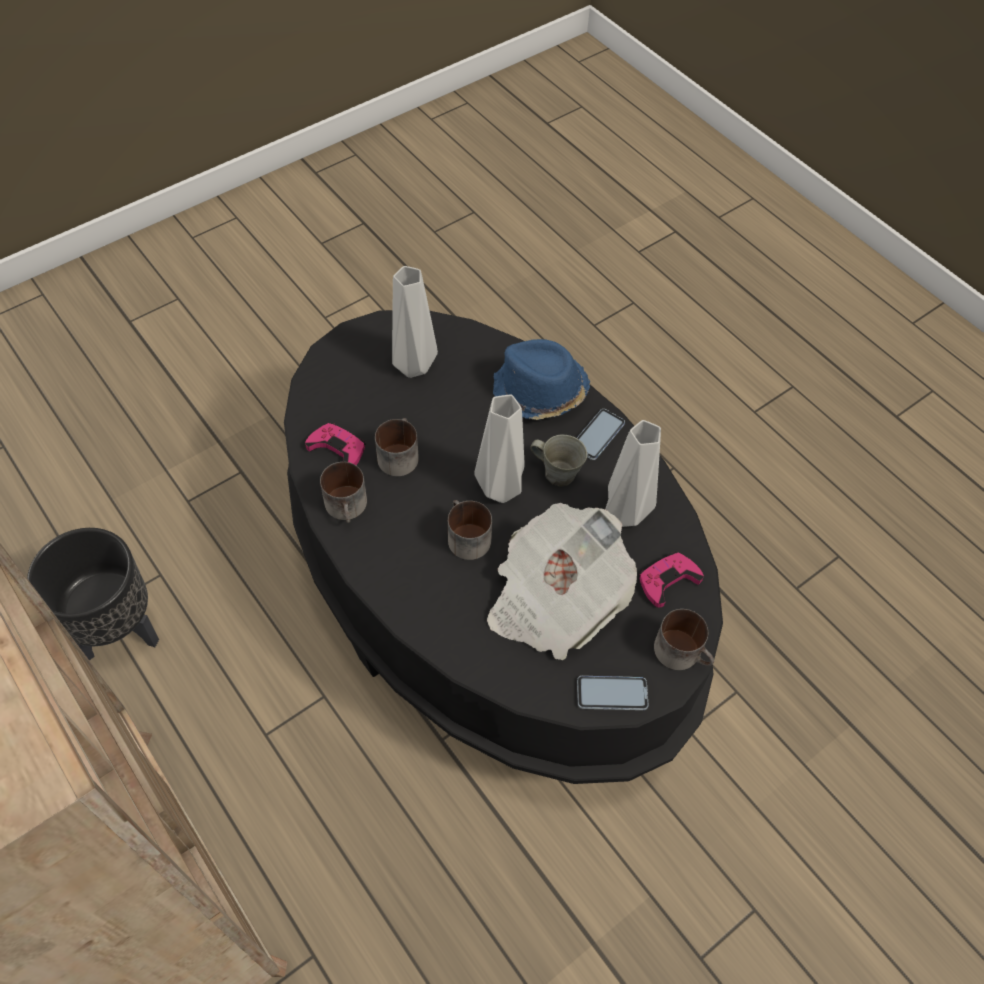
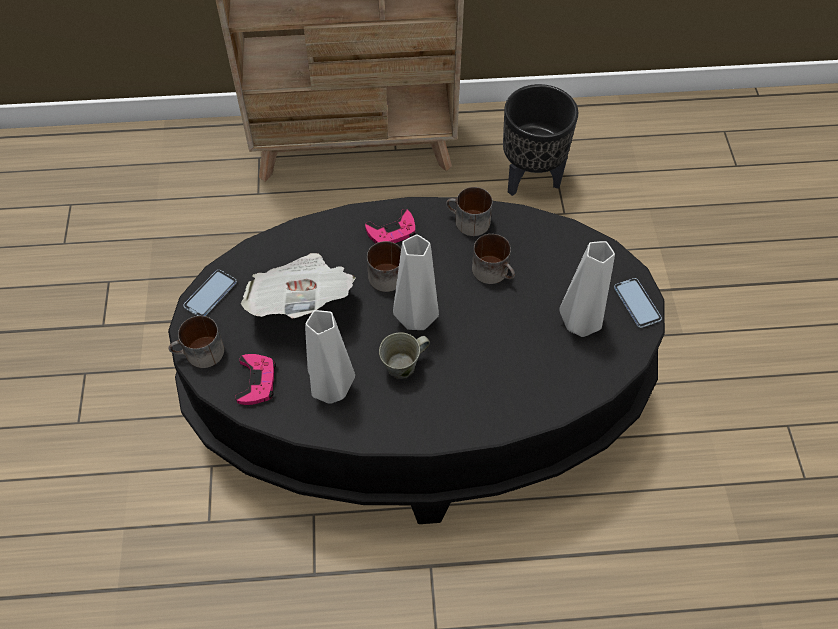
camera: 125 degrees right, 0 degrees up
(337, 449) = (525, 238): pink game controller -> pink game controller (392, 232)
(539, 391) = (494, 401): blue hat -> none
(598, 435) = (418, 418): phone -> phone (637, 303)

